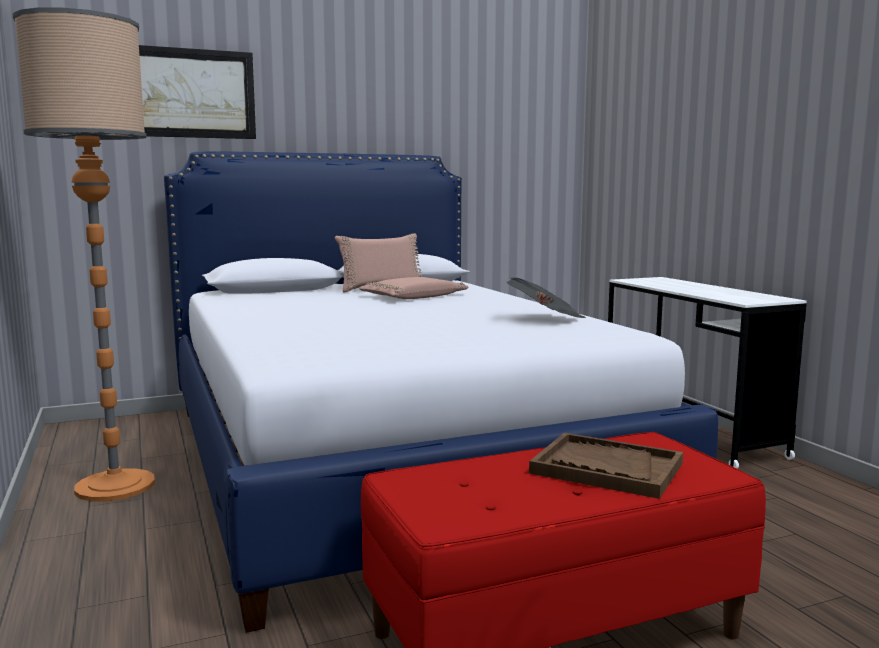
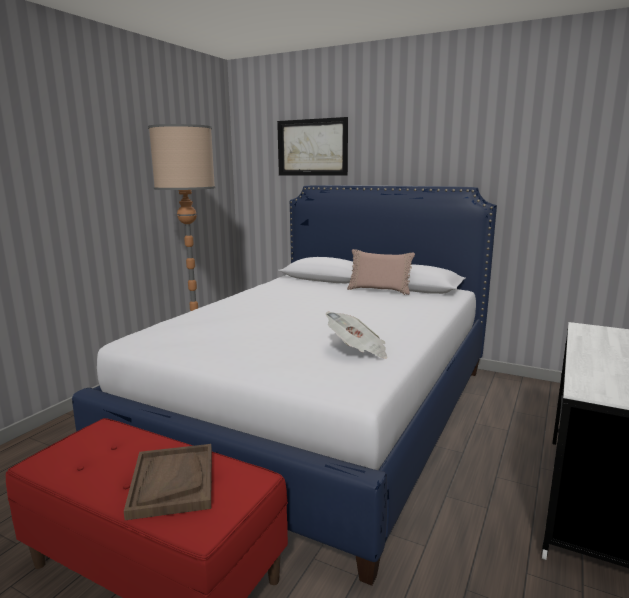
camera: 50 degrees right, 5 degrees up
(414, 296) = (373, 302): beige pillow -> none

